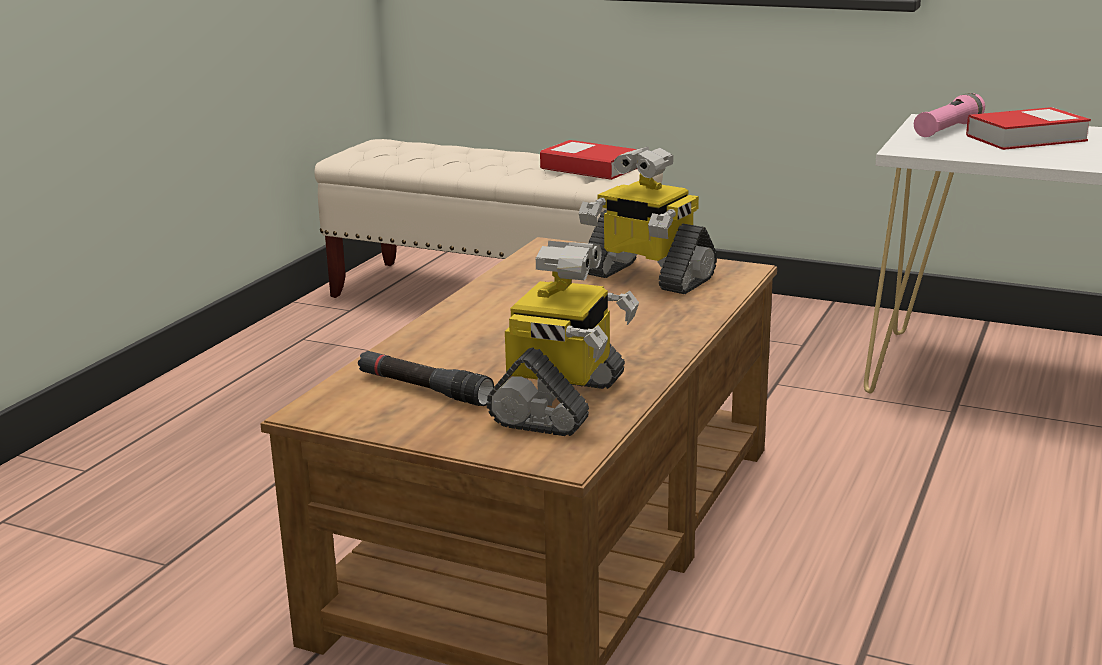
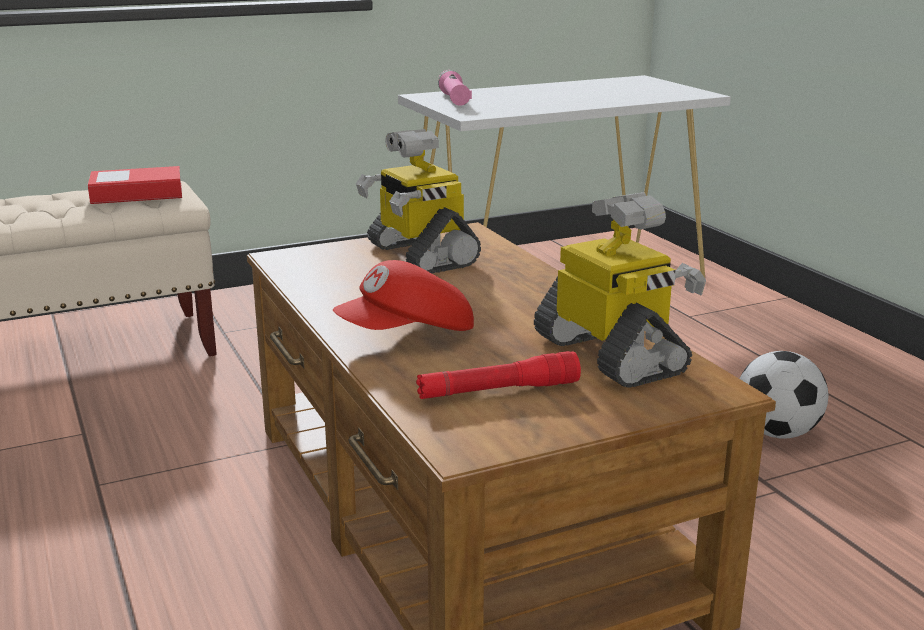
camera: 50 degrees left, 0 degrees up
(424, 389) = (498, 391): black flashlight -> red flashlight
(474, 331) = (408, 335): none -> red cap
(646, 277) = (419, 255): toy robot -> toy robot turned 75 degrees clockwise
(980, 627) = (777, 433): none -> football
(1026, 138) = (513, 96): book -> none

